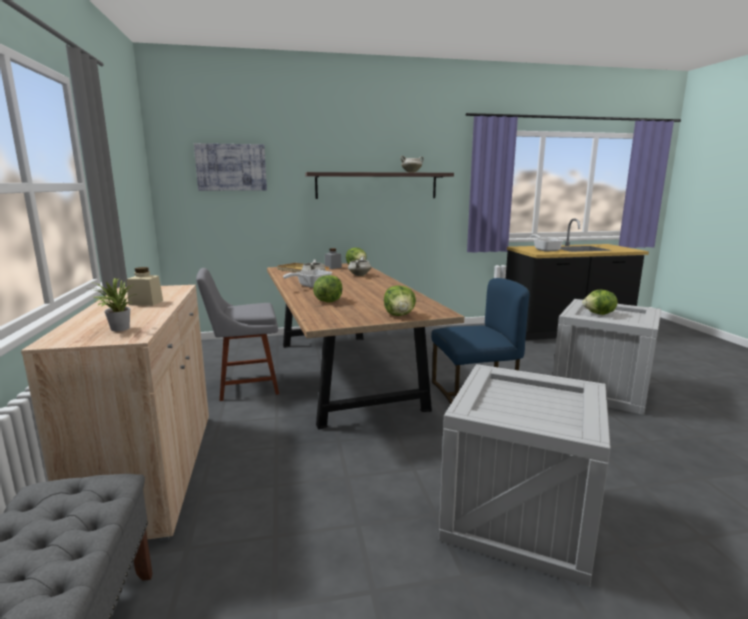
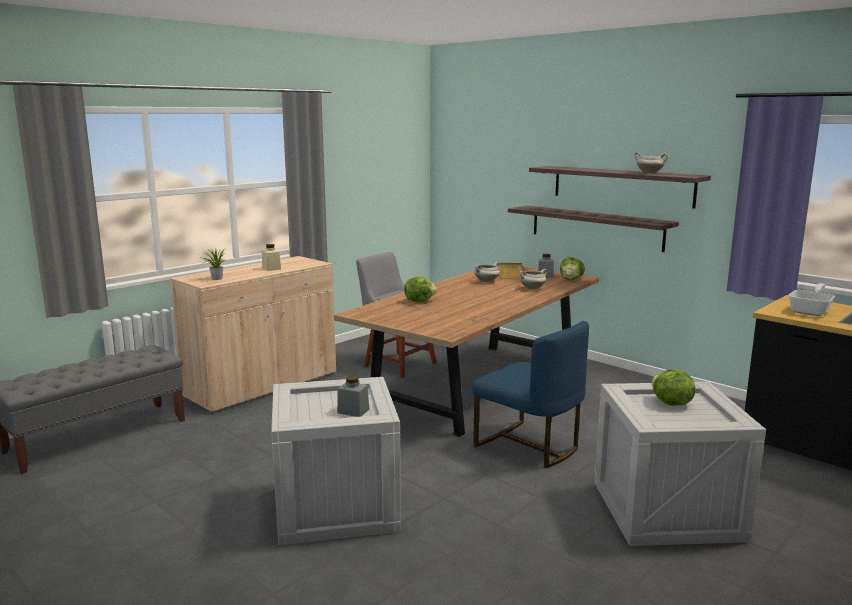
camera: 55 degrees right, 0 degrees up
(231, 167) = (486, 157): picture -> none
(310, 286) = (457, 287): frying pan -> none
(356, 222) = (595, 227): none -> shelf
(399, 315) = (415, 325): lettuce -> none
(551, 398) = (353, 411): none -> grey jar

